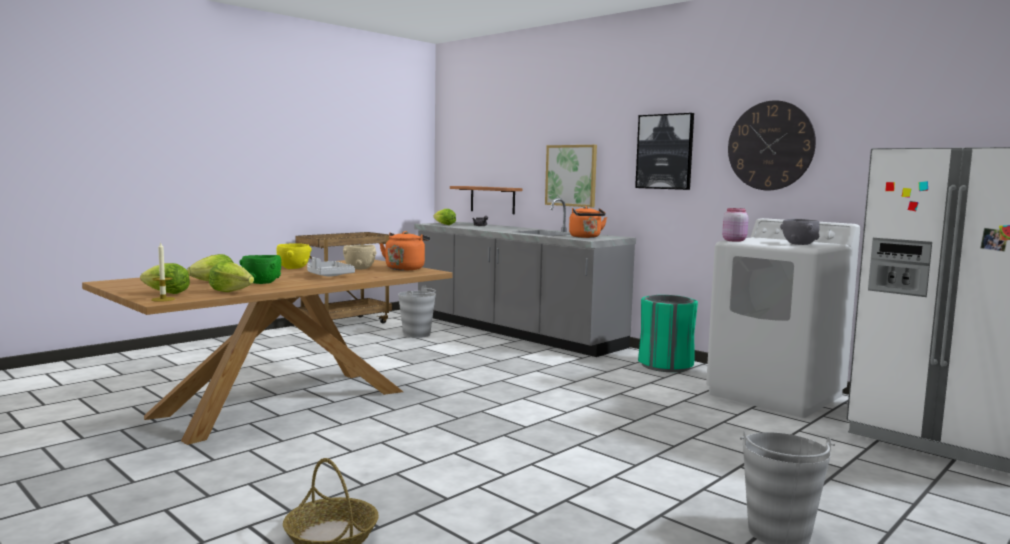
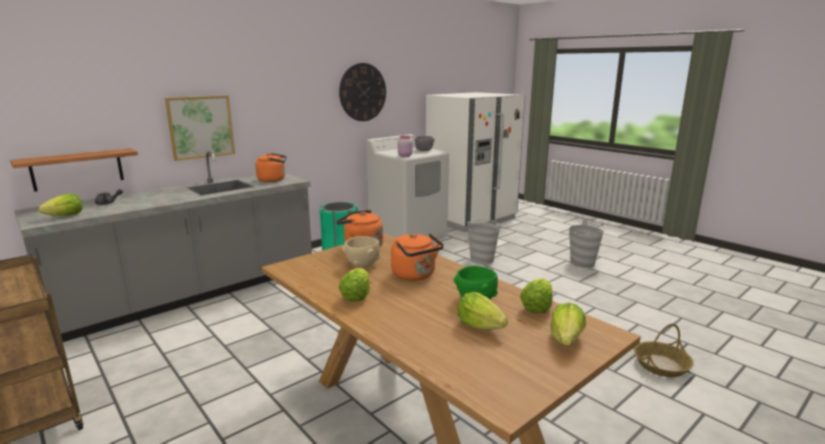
camera: 85 degrees left, 10 degrees up
(163, 299) = (601, 334): candle -> none
(293, 268) = (356, 296): yellow bowl -> lettuce
(328, 275) = (415, 275): grey tray -> orange kettle
(417, 334) = (159, 349): grey bucket -> grey bucket (482, 260)
(665, 151) = (293, 99): picture -> none

